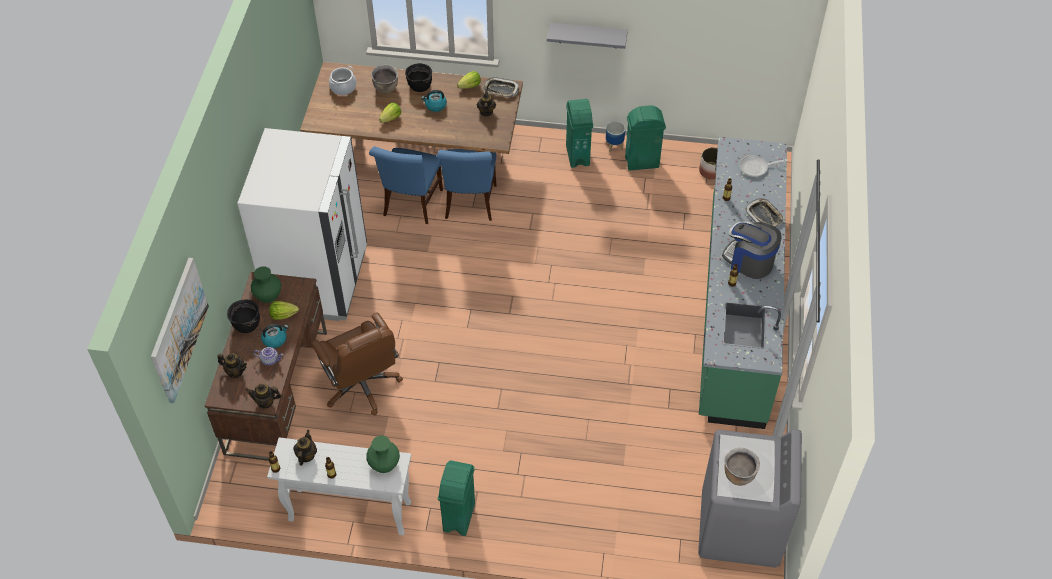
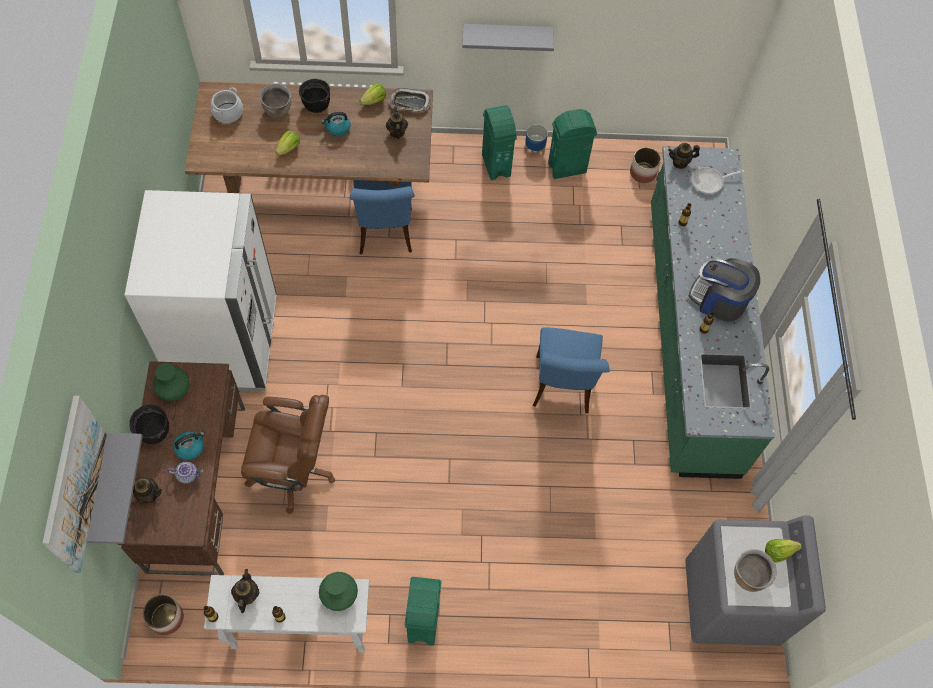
camera: 10 degrees left, 10 degrees up
(197, 353) = (100, 491): none -> grey shelf
(236, 491) = (166, 618): none -> planter
(266, 402) = (190, 531): teapot -> teapot (680, 162)
(283, 315) = (196, 414): lettuce -> lettuce (778, 552)
(362, 386) = (293, 470): brown office chair -> brown office chair turned 45 degrees counterclockwise
(411, 205) = (320, 241): blue chair -> blue chair (562, 388)
(764, 216) = (726, 241): tray -> none

